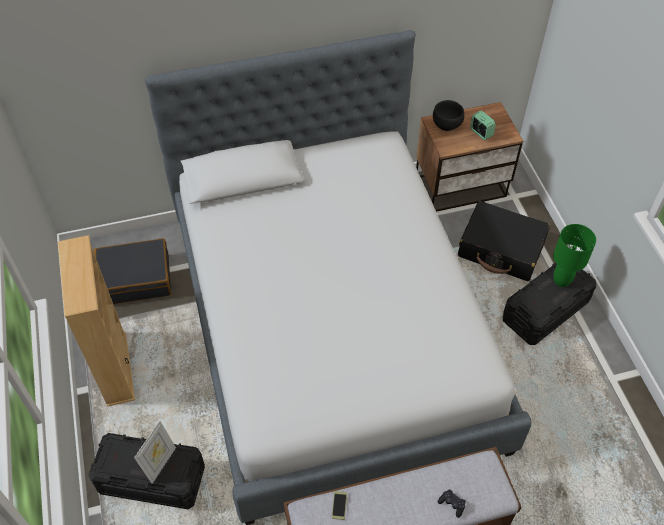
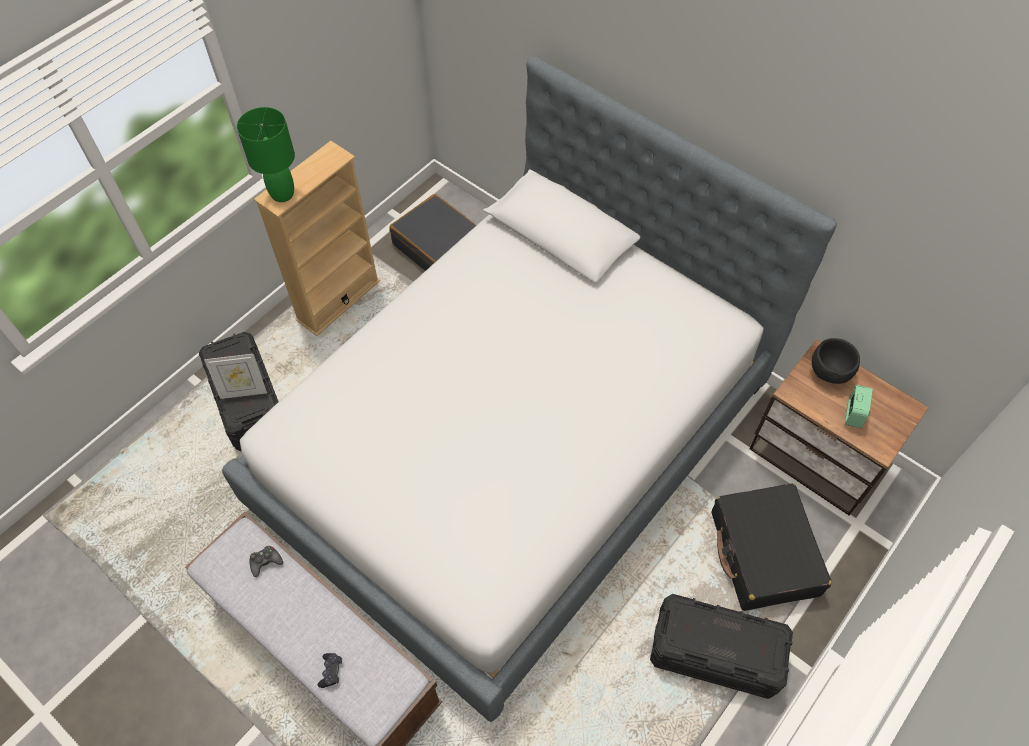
camera: 55 degrees right, 5 degrees up
(339, 505) = (265, 562): phone -> black game controller
(562, 280) = (748, 641): green table lamp -> green table lamp (283, 194)

